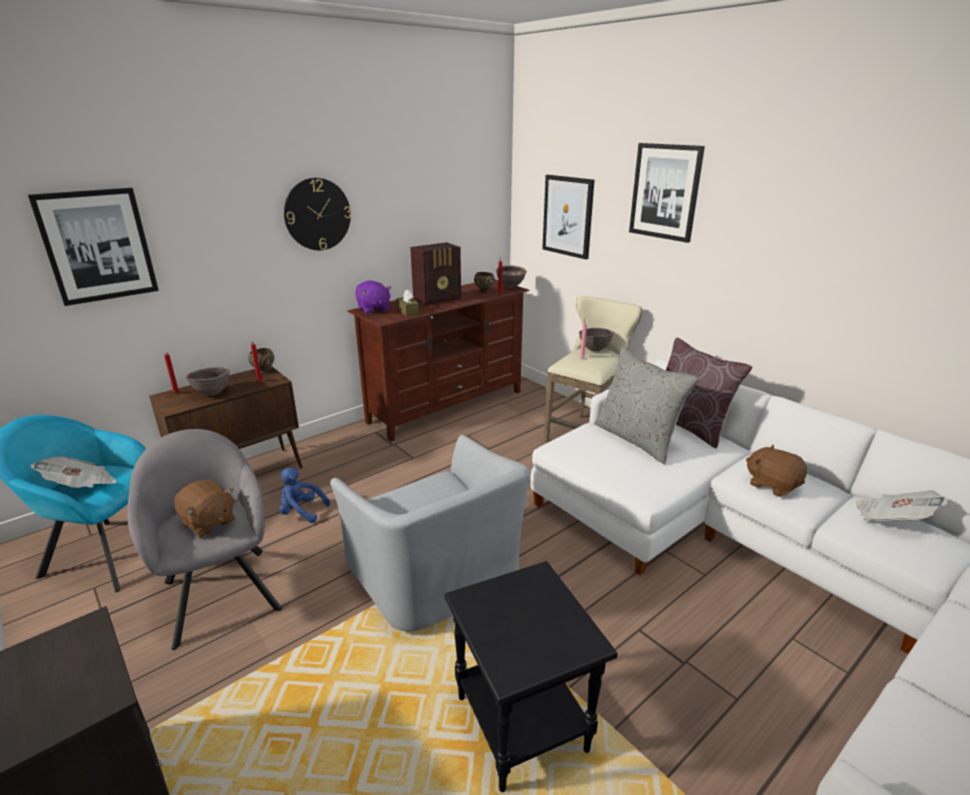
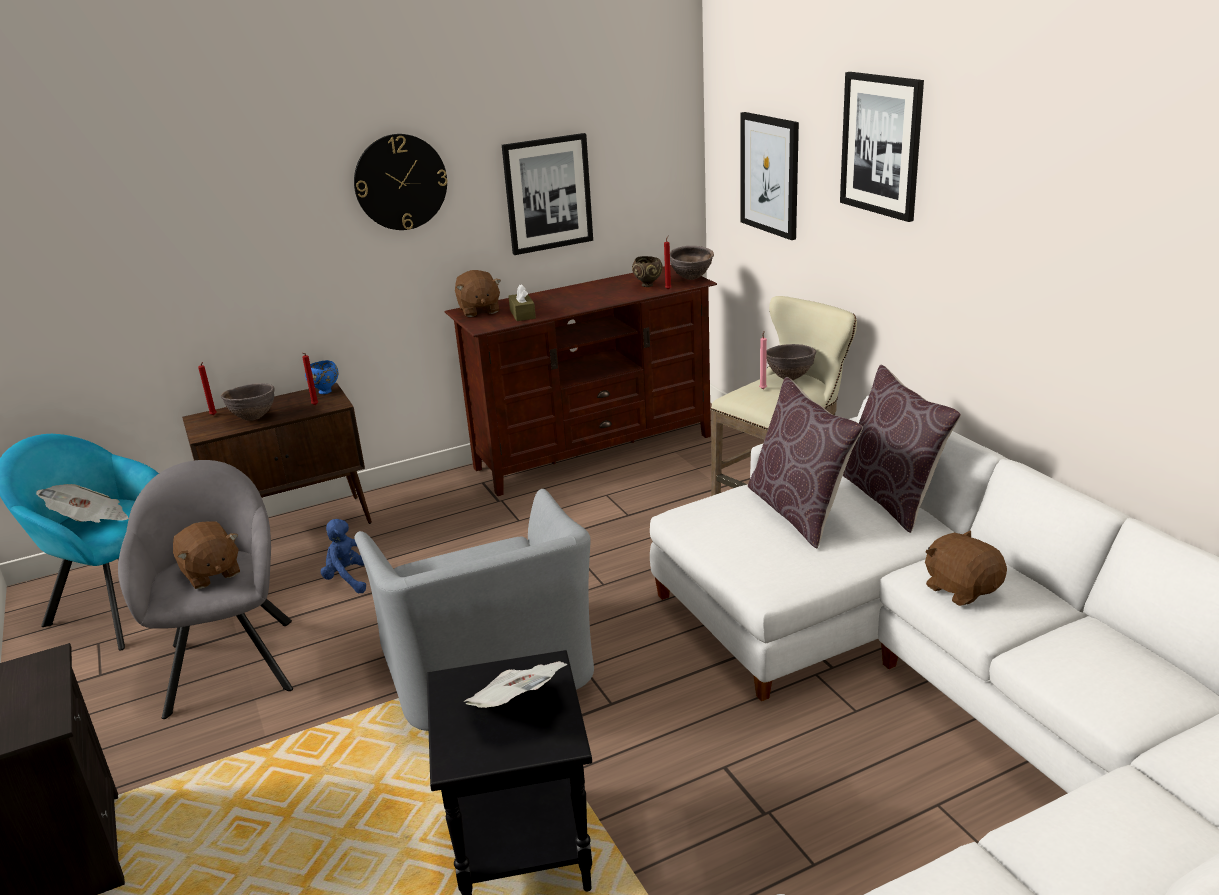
camera: 15 degrees right, 0 degrees up
(97, 246) = (123, 232): picture -> picture (548, 194)
(264, 371) = (325, 391): brown bowl -> blue bowl
(373, 309) = (478, 310): purple plush toy -> brown plush toy
(438, 299) = (575, 296): radio -> none
(637, 439) = (799, 512): grey pillow -> brown pillow
(891, 519) = (1112, 651): newspaper -> newspaper (517, 705)

